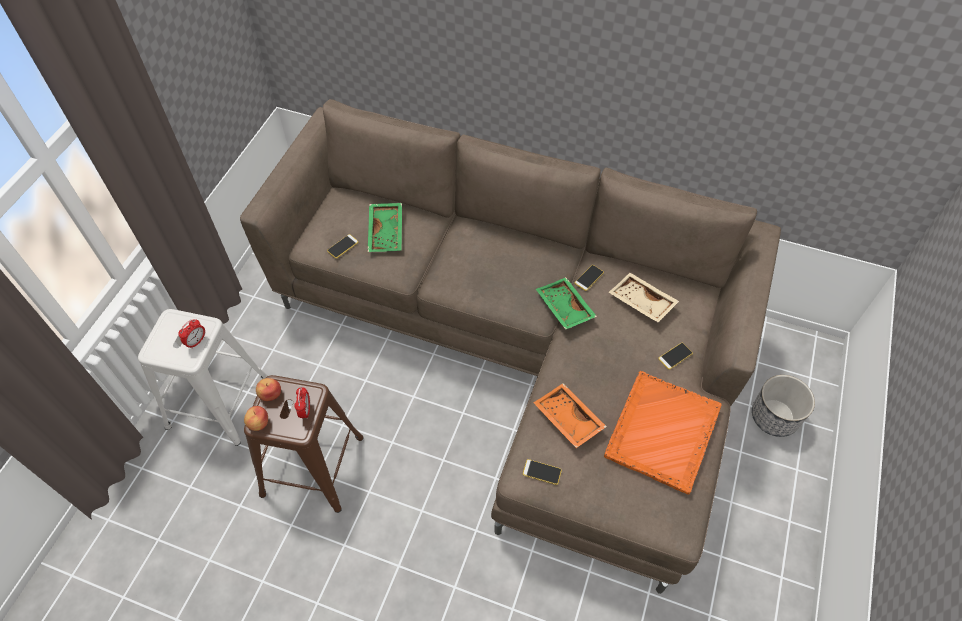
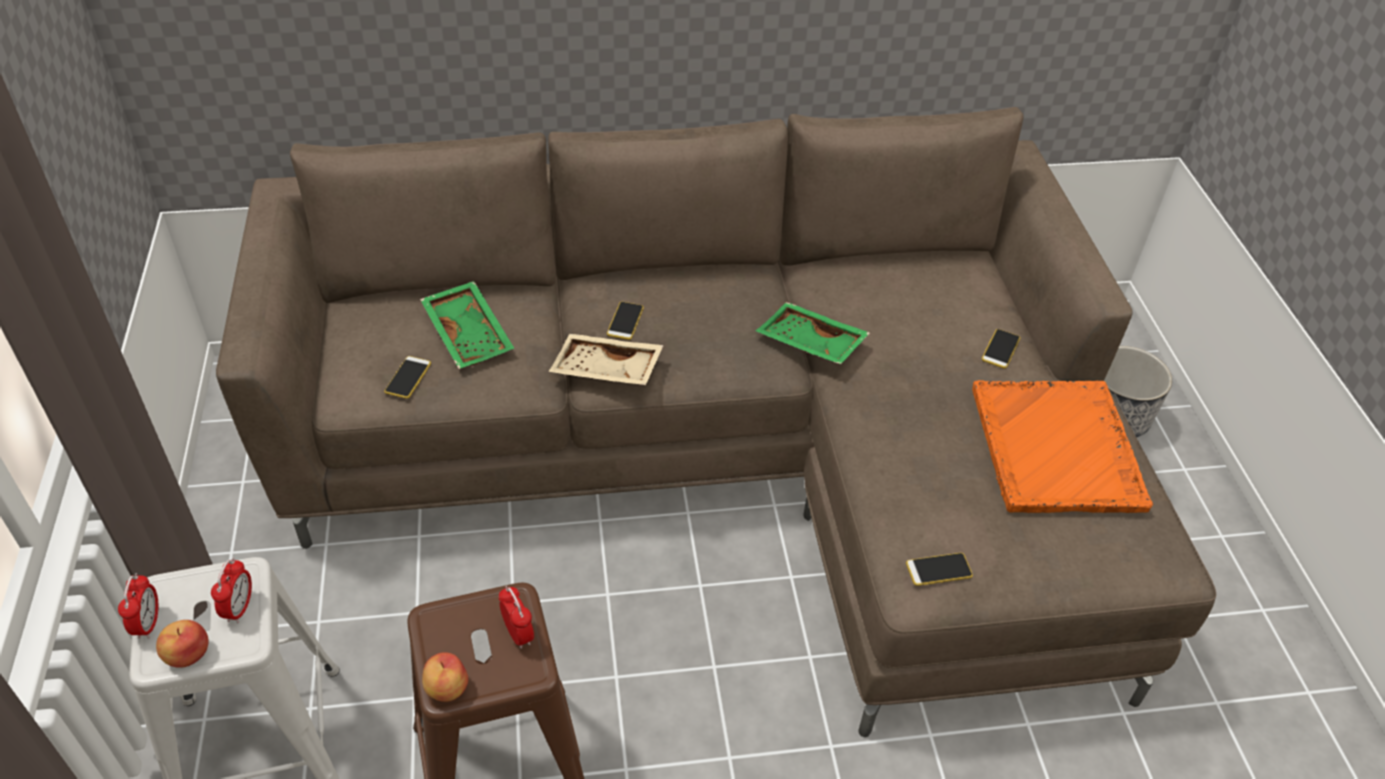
camera: 30 degrees left, 10 degrees down
(157, 332) = (148, 623): none -> alarm clock
(270, 394) = (437, 634): apple -> apple (187, 654)
(567, 419) = (922, 485): orange tray -> none
(589, 278) = (816, 294): phone -> phone (625, 321)
(641, 303) = (908, 300): beige tray -> beige tray (606, 371)

